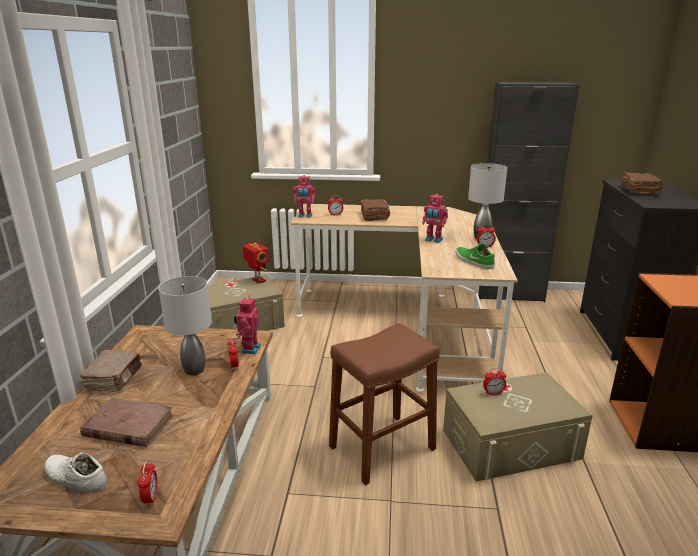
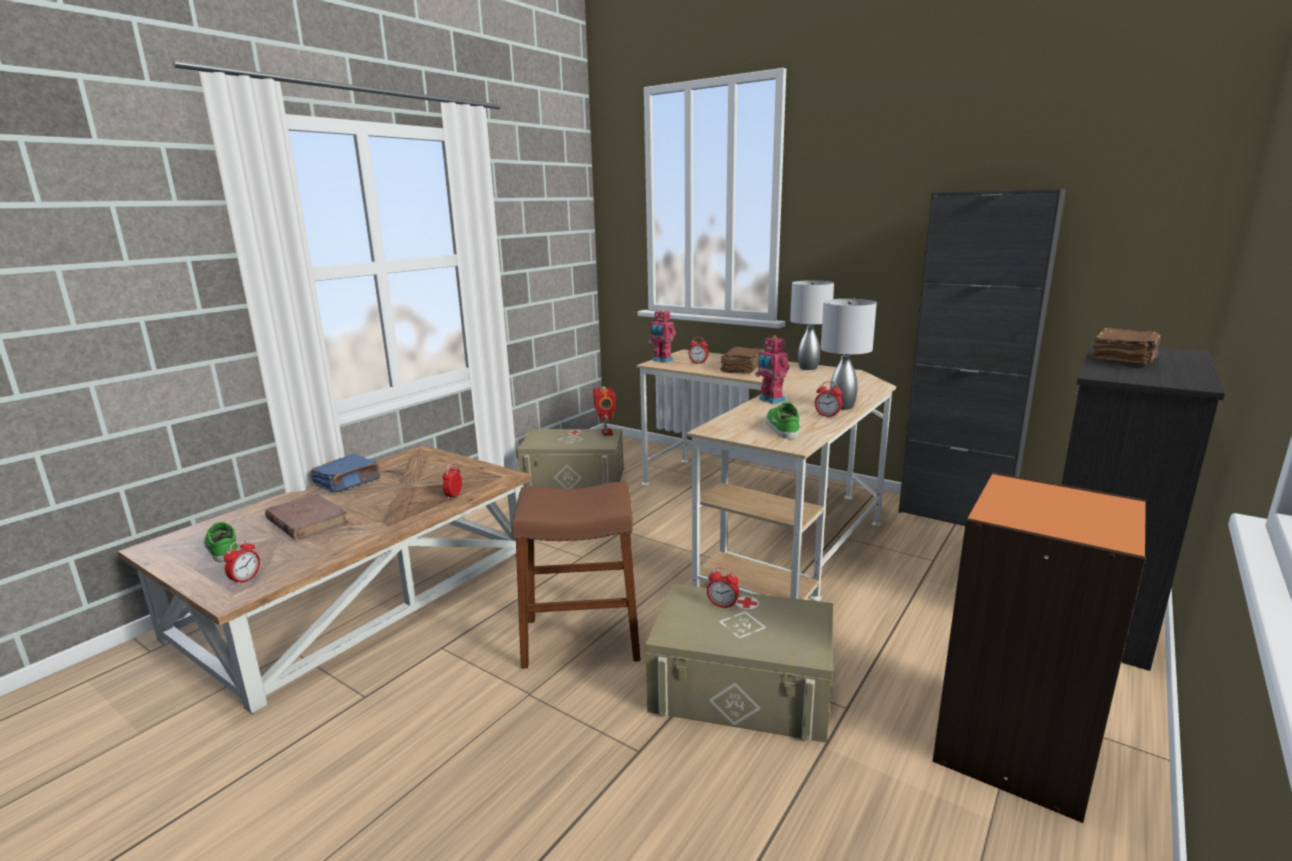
camera: 30 degrees right, 5 degrees down
(75, 478) = (221, 548): white shoe -> green shoe
(114, 378) = (348, 483): brown book -> blue book
(194, 370) = (415, 491): grey table lamp -> grey table lamp (807, 368)
(249, 349) = (487, 485): toy robot -> none

